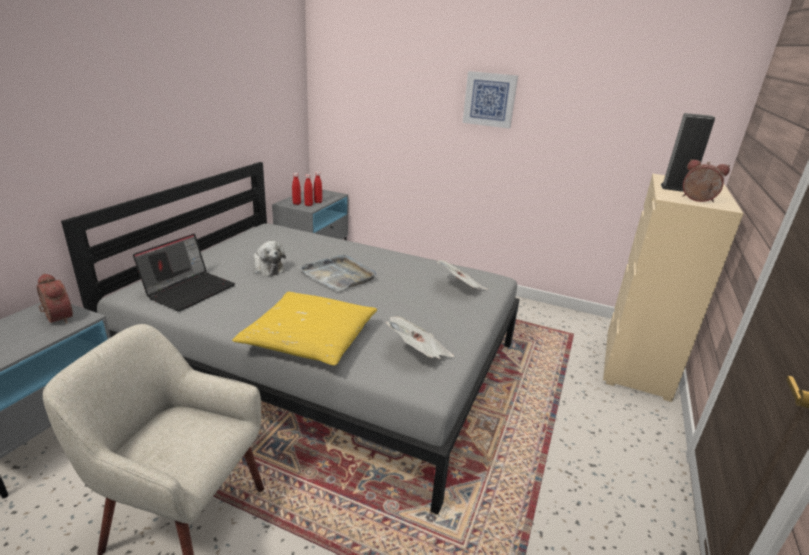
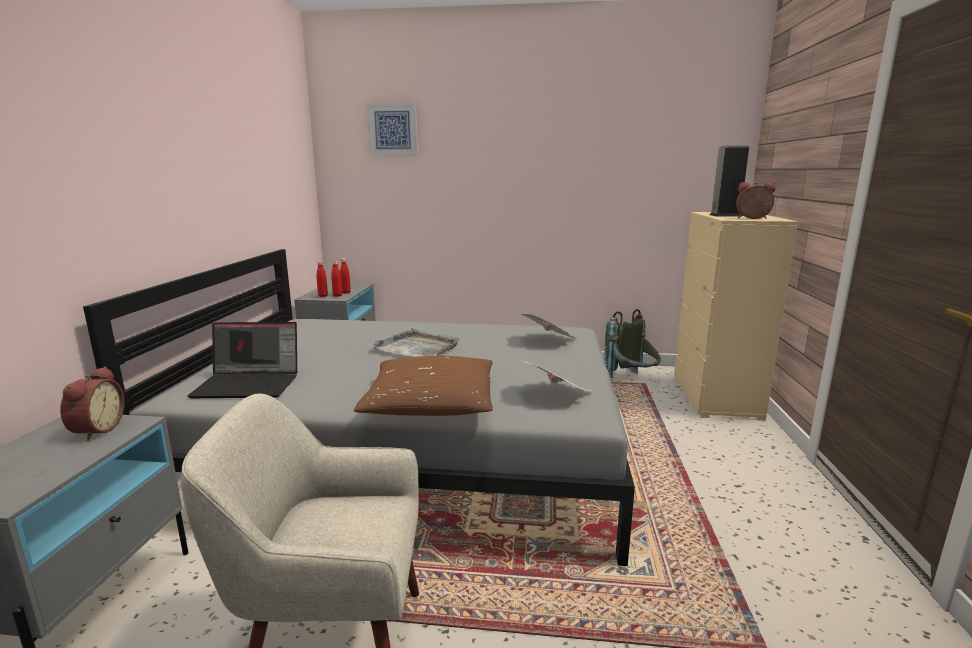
camera: 15 degrees left, 10 degrees down
(56, 318) = (95, 430): alarm clock -> alarm clock turned 60 degrees clockwise
(190, 290) = (250, 384): laptop -> laptop turned 75 degrees clockwise
(267, 268) = (330, 354): plush toy -> none
(309, 339) = (431, 403): yellow pillow -> brown pillow
(489, 99) = (520, 164): picture -> picture (393, 130)
(562, 328) = (632, 380): none -> grey backpack

